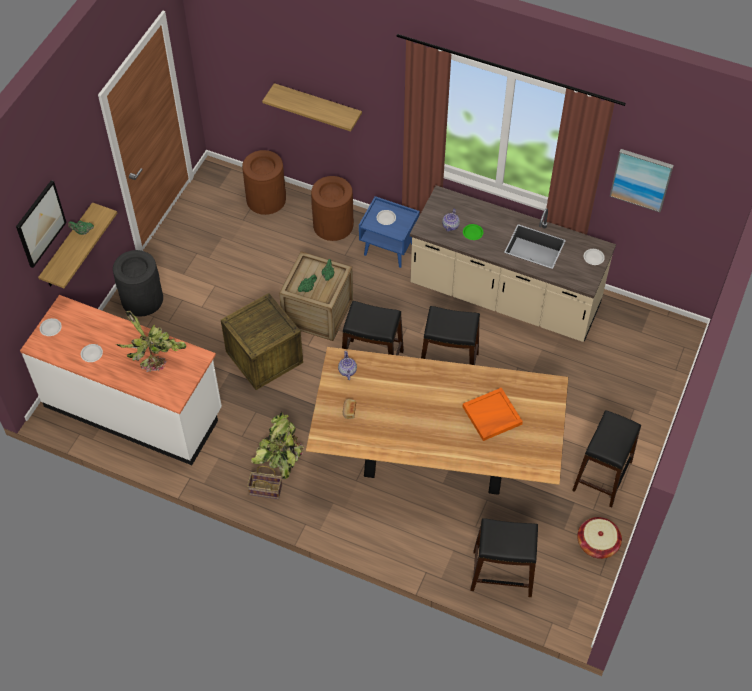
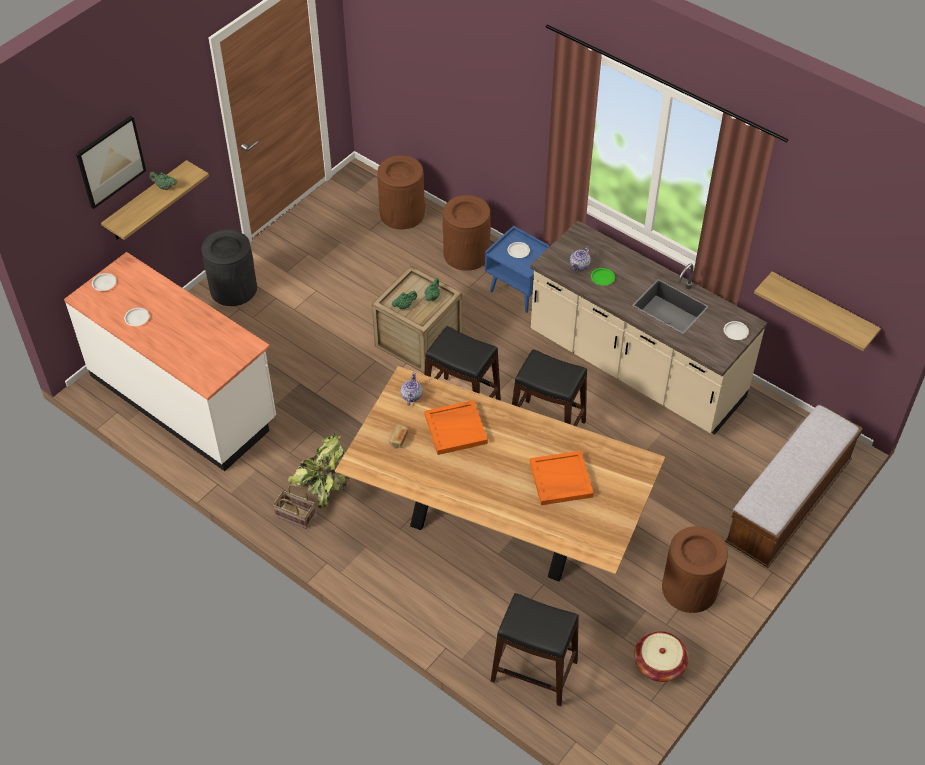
camera: 15 degrees right, 5 degrees down
(156, 358) = (203, 336): potted plant -> none
(264, 357) = (343, 375): crate -> none
(318, 106) = (465, 109): shelf -> shelf (822, 310)
(393, 391) = (456, 428): none -> orange tray
(602, 476) = (689, 589): black stool -> brown trash can
(641, 179) = (804, 244): picture -> none
(658, 386) = (788, 503): none -> bench

